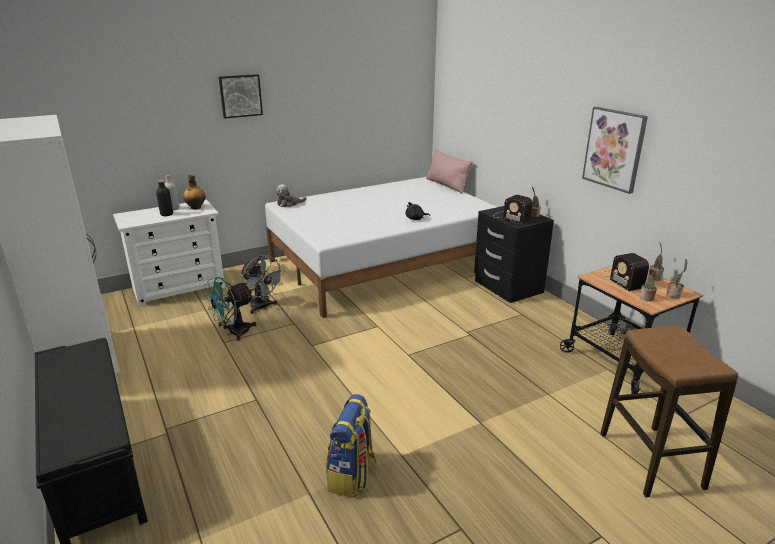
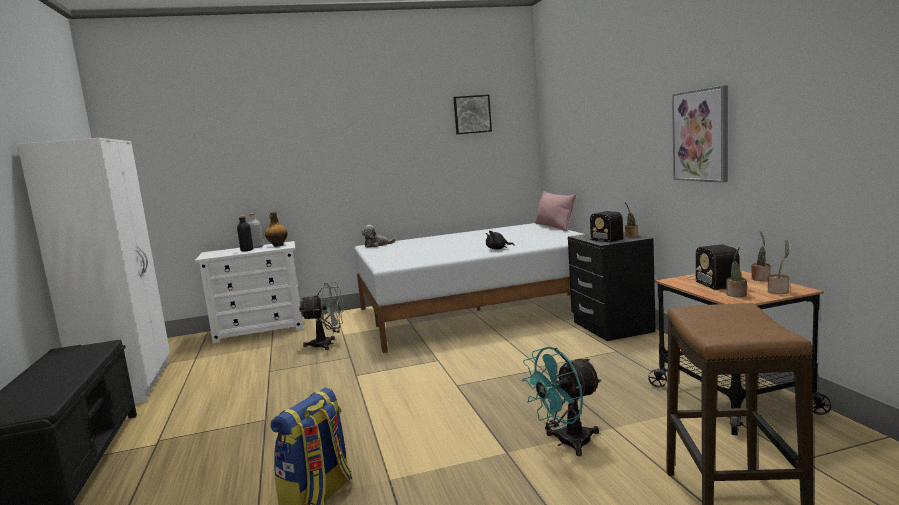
camera: 15 degrees right, 15 degrees down
(234, 333) = (284, 364): turquoise fan -> turquoise fan (566, 443)
(240, 96) = (328, 138): picture -> picture (472, 114)
(262, 307) = (327, 344): grey fan -> grey fan turned 60 degrees counterclockwise

